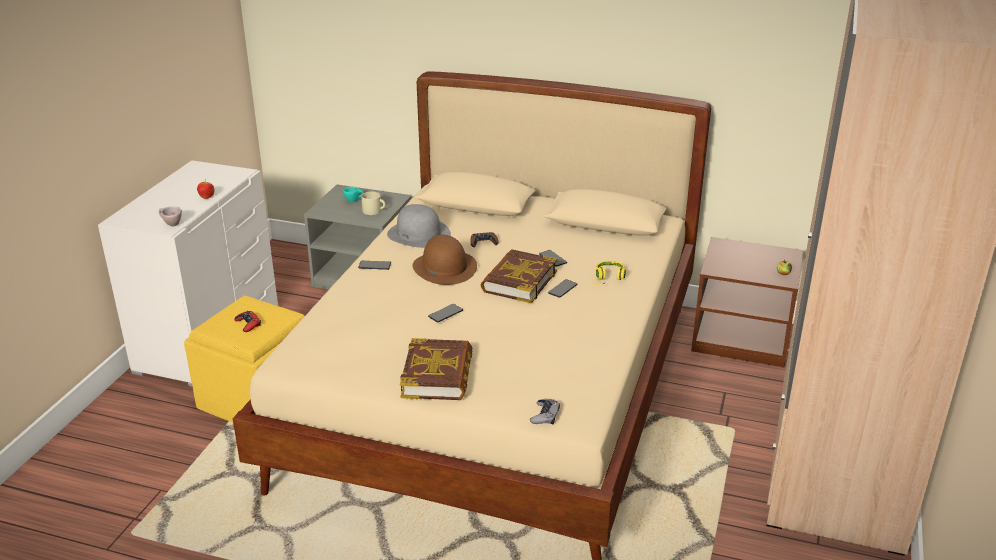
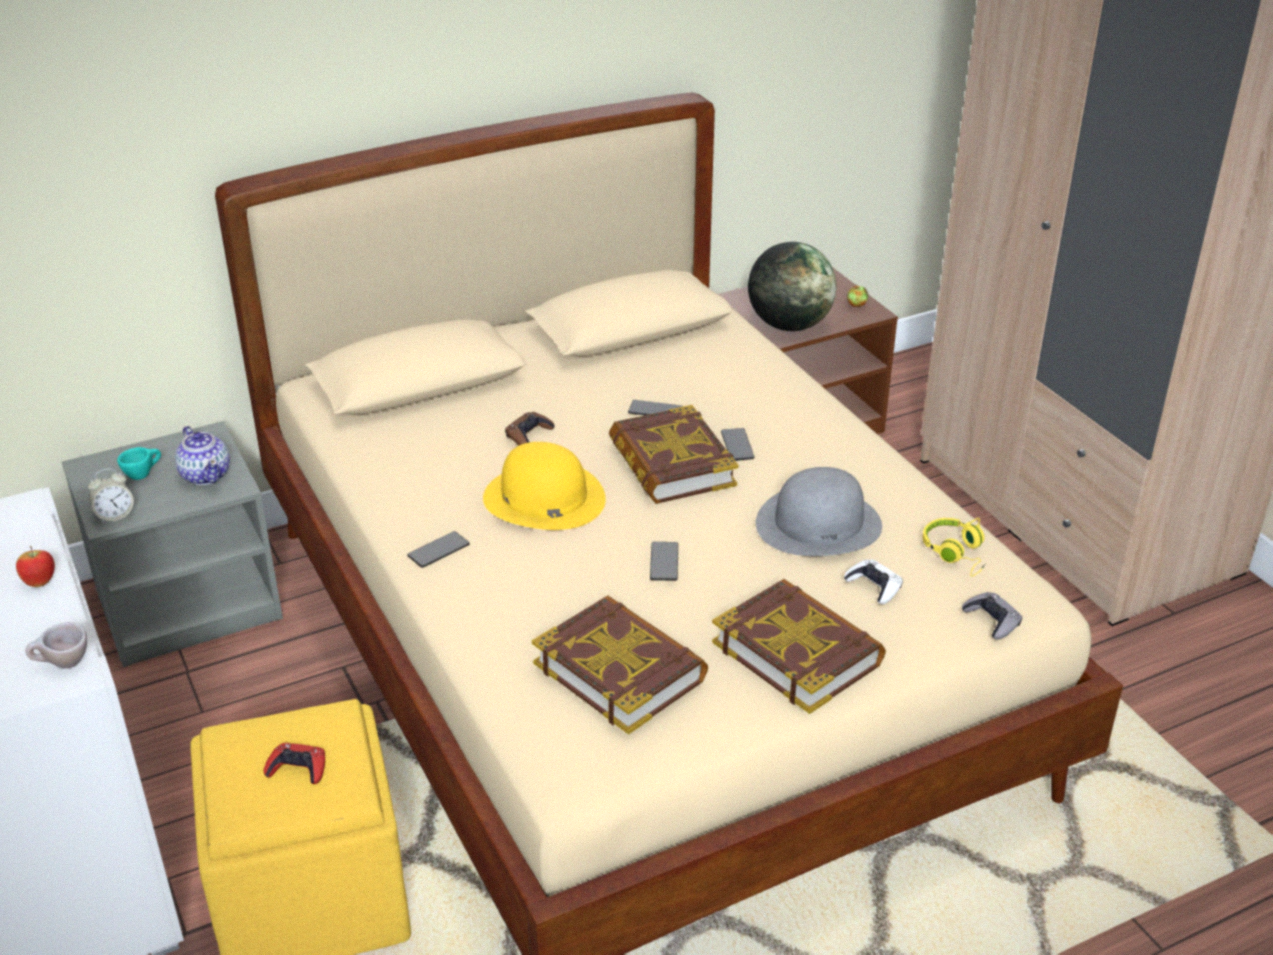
camera: 45 degrees left, 5 degrees up
(323, 210) = (115, 515): none -> alarm clock
(357, 339) = (620, 671): none -> book
(374, 211) = (206, 474): beige mug -> teapot
(419, 234) = (418, 468): grey hat -> grey hat (819, 523)
(444, 267) = (543, 498): brown hat -> yellow hat
(517, 372) = (874, 586): none -> white game controller
(608, 278) = (760, 402): yellow headphones -> yellow headphones (956, 553)
(726, 266) = (789, 325): none -> globe

